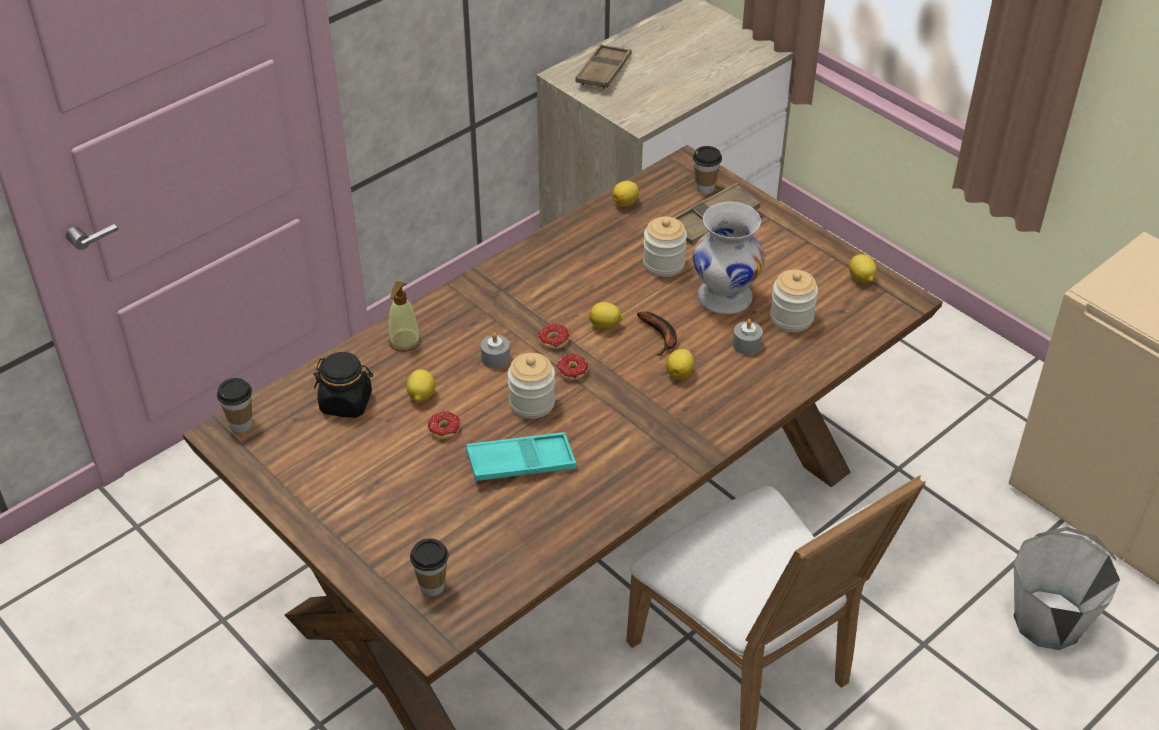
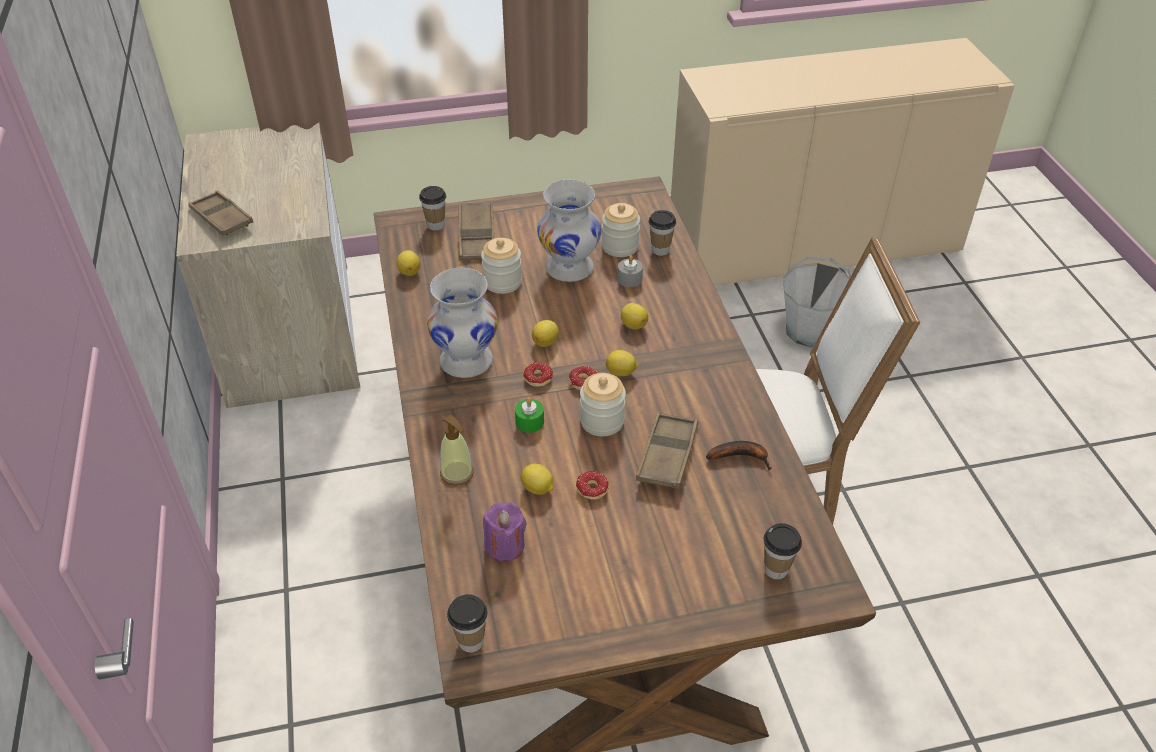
camera: 60 degrees left, 0 degrees up
(346, 403) = (505, 546): black jar -> purple candle
(495, 358) = (529, 422): grey candle -> green candle
(521, 462) = (667, 455): turquoise tray -> brown tray
(540, 287) = (465, 360): none -> white vase
(661, 336) = (584, 317): banana -> banana (741, 456)
(813, 349) = (660, 250): none -> cup
(861, 279) = (607, 198): lemon -> lemon (621, 373)

